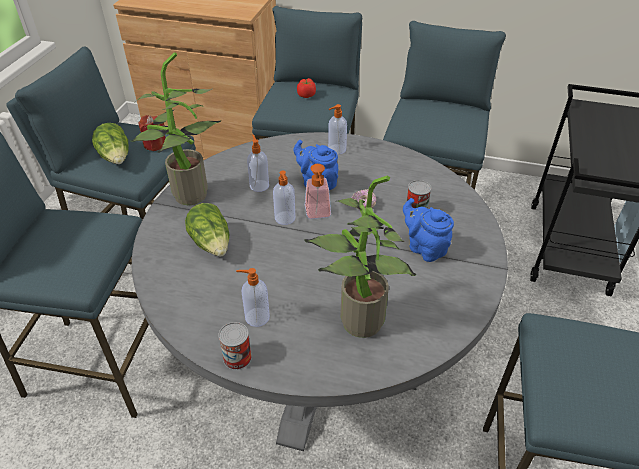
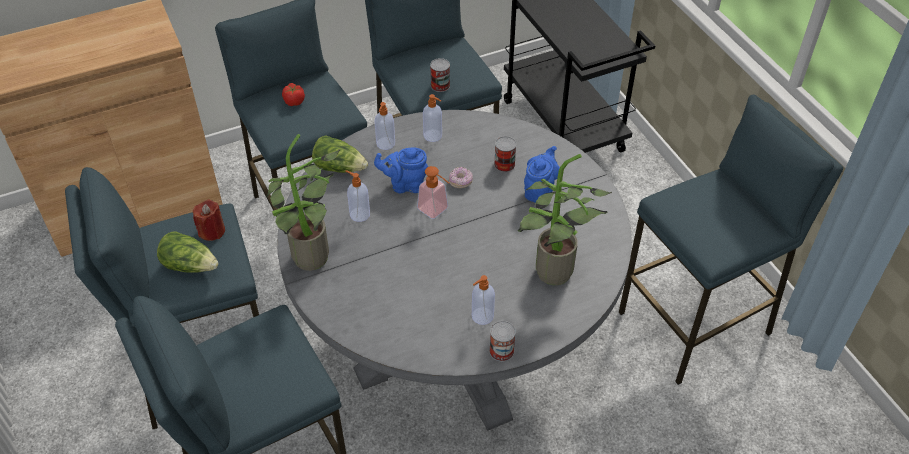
camera: 40 degrees left, 5 degrees up
(212, 243) = (381, 285): lettuce -> lettuce (340, 167)
(285, 218) = (414, 230): soap dispenser -> soap dispenser (433, 136)
(424, 248) = (540, 191): blue teapot -> blue teapot turned 105 degrees clockwise
(427, 131) = (440, 85): none -> can

